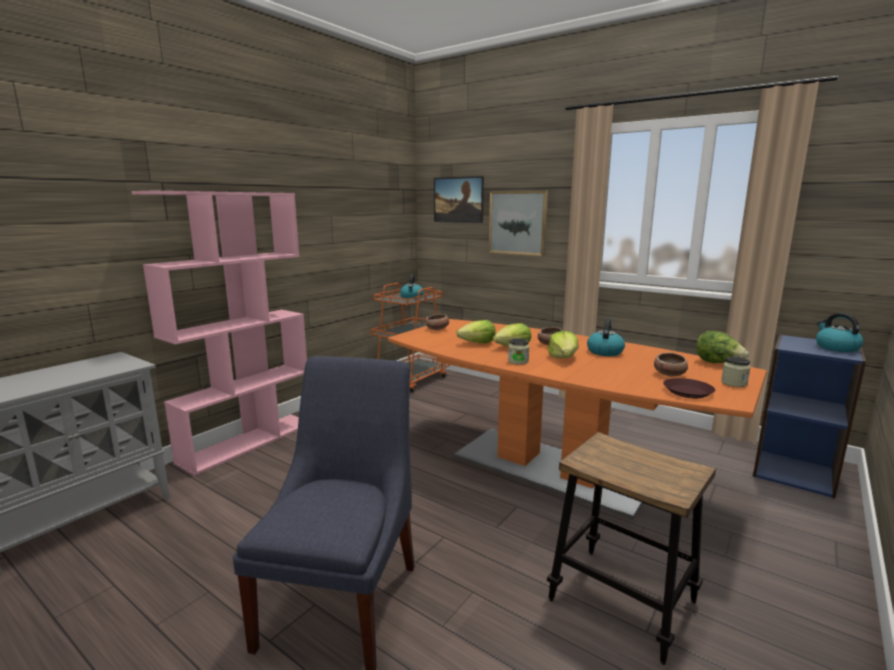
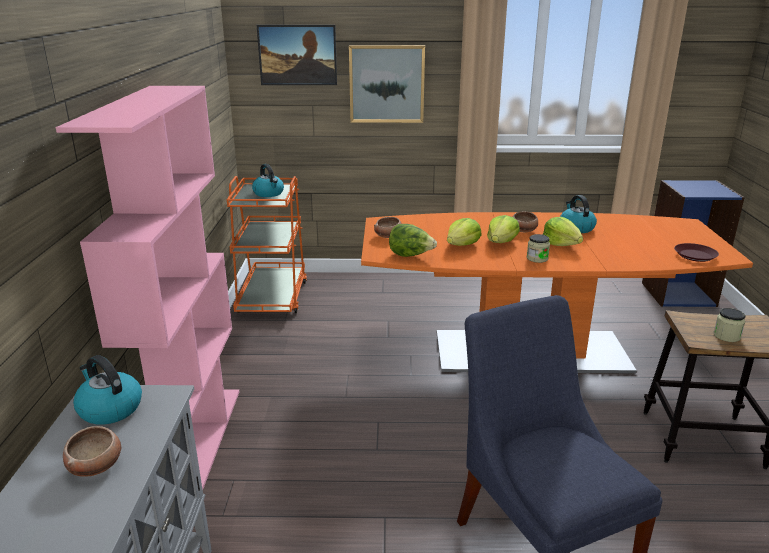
camera: 35 degrees left, 10 degrees up
(669, 374) = (657, 241): bowl -> bowl (96, 465)
(718, 363) = (664, 220): lettuce -> lettuce (410, 255)
(734, 383) = (703, 238): jar -> jar (726, 336)
(836, 348) = (712, 187): kettle -> kettle (109, 409)

